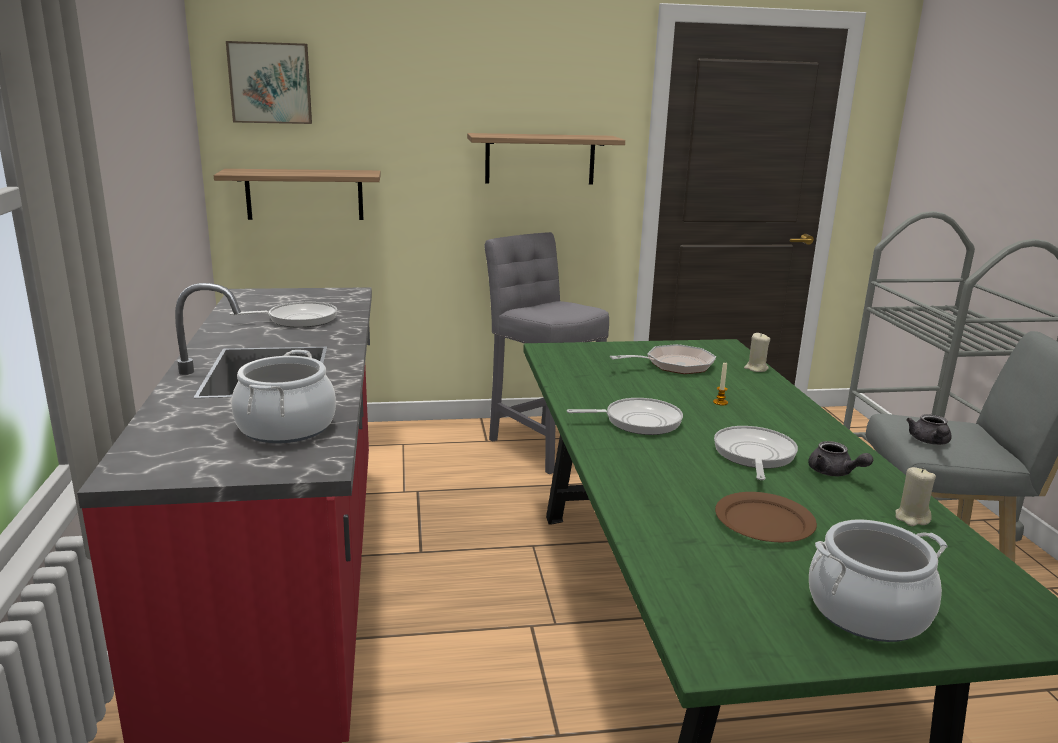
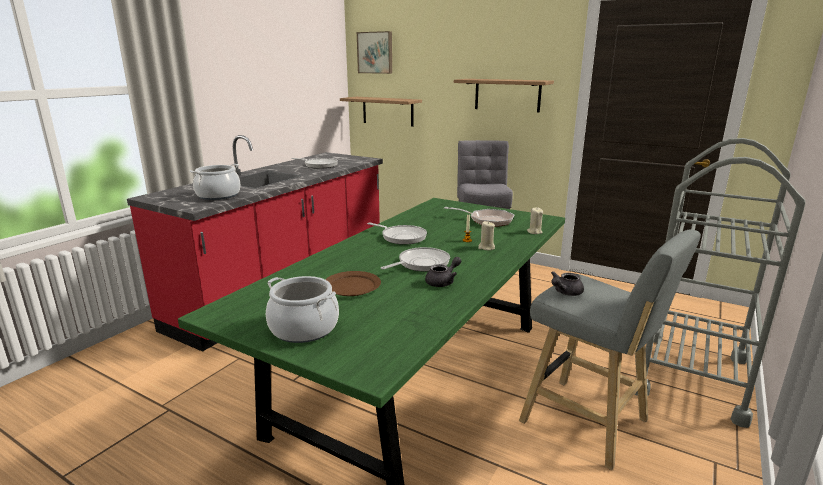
camera: 40 degrees right, 0 degrees up
(834, 473) = (443, 282): grey teapot -> grey teapot turned 135 degrees counterclockwise
(912, 518) = (429, 310): beige candle -> beige candle (486, 247)

